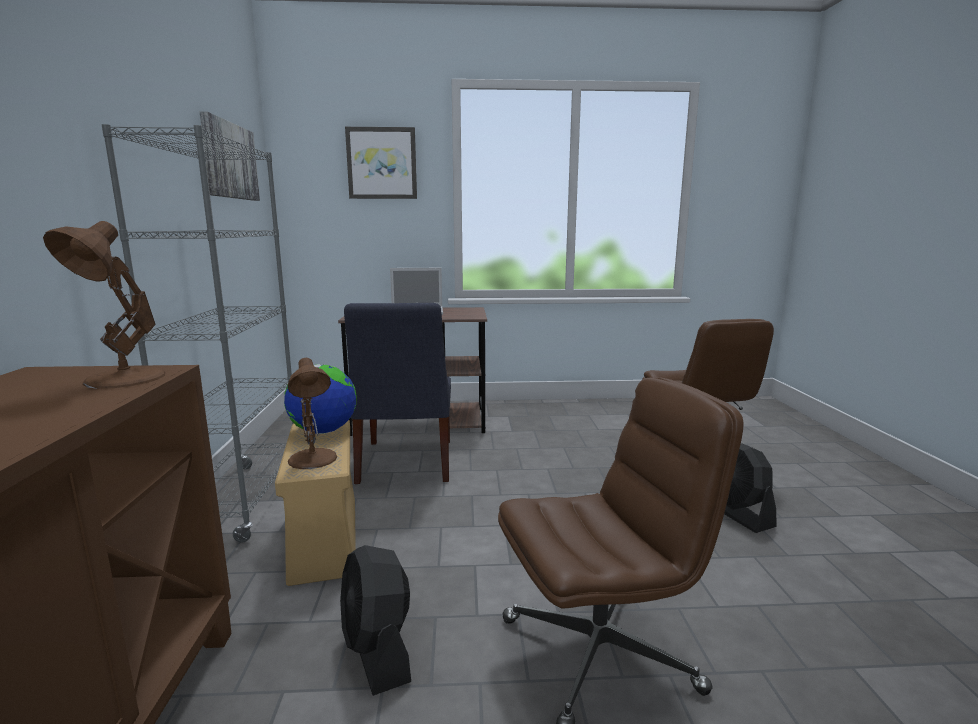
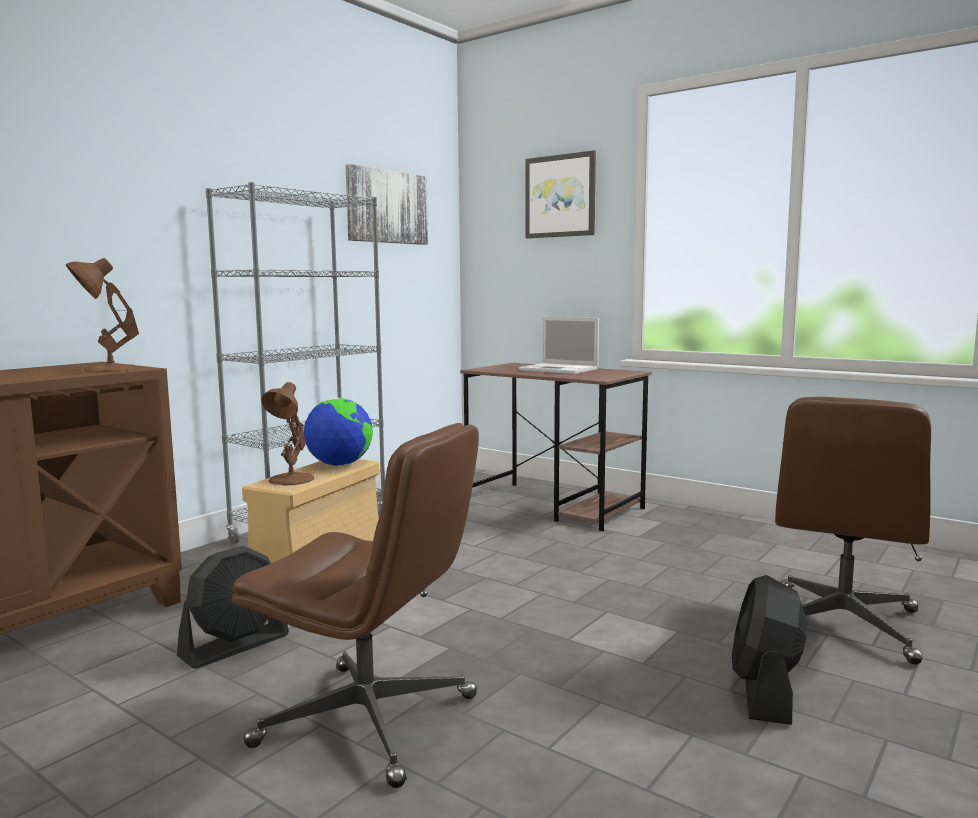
camera: 40 degrees right, 5 degrees down
(377, 650) = (235, 646): black fan -> black fan turned 150 degrees counterclockwise
(405, 463) = (473, 536): blue chair -> none

